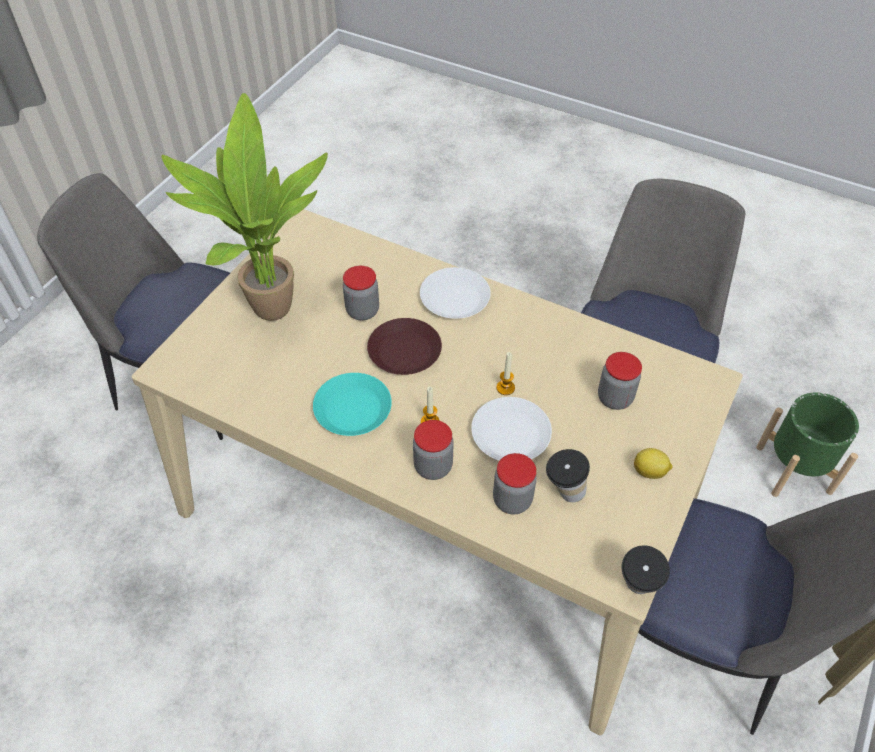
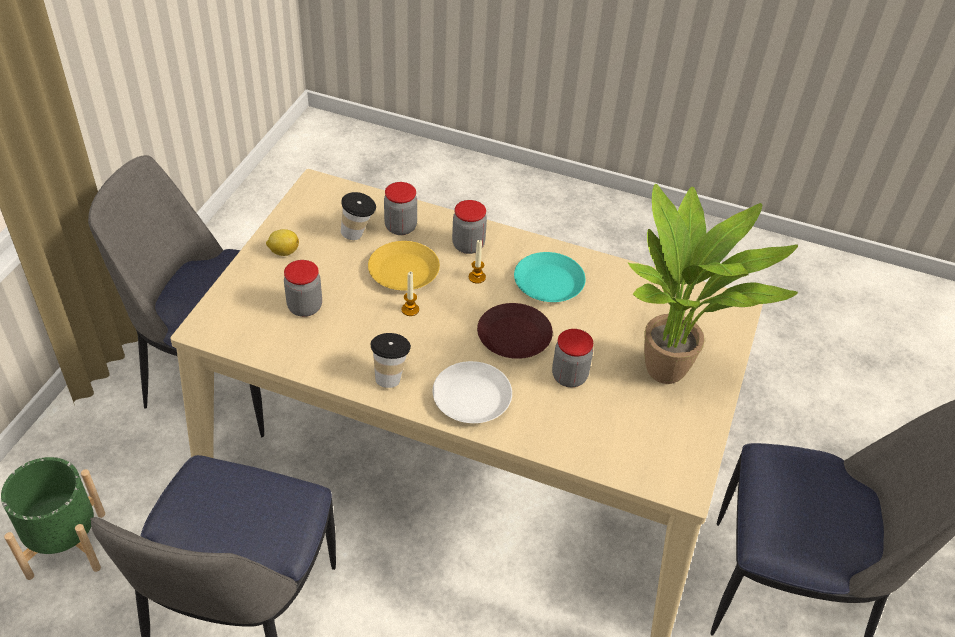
camera: 170 degrees right, 5 degrees down
(511, 434) = (403, 272): white plate -> yellow plate
(636, 590) = (309, 182): cup -> cup (390, 375)

